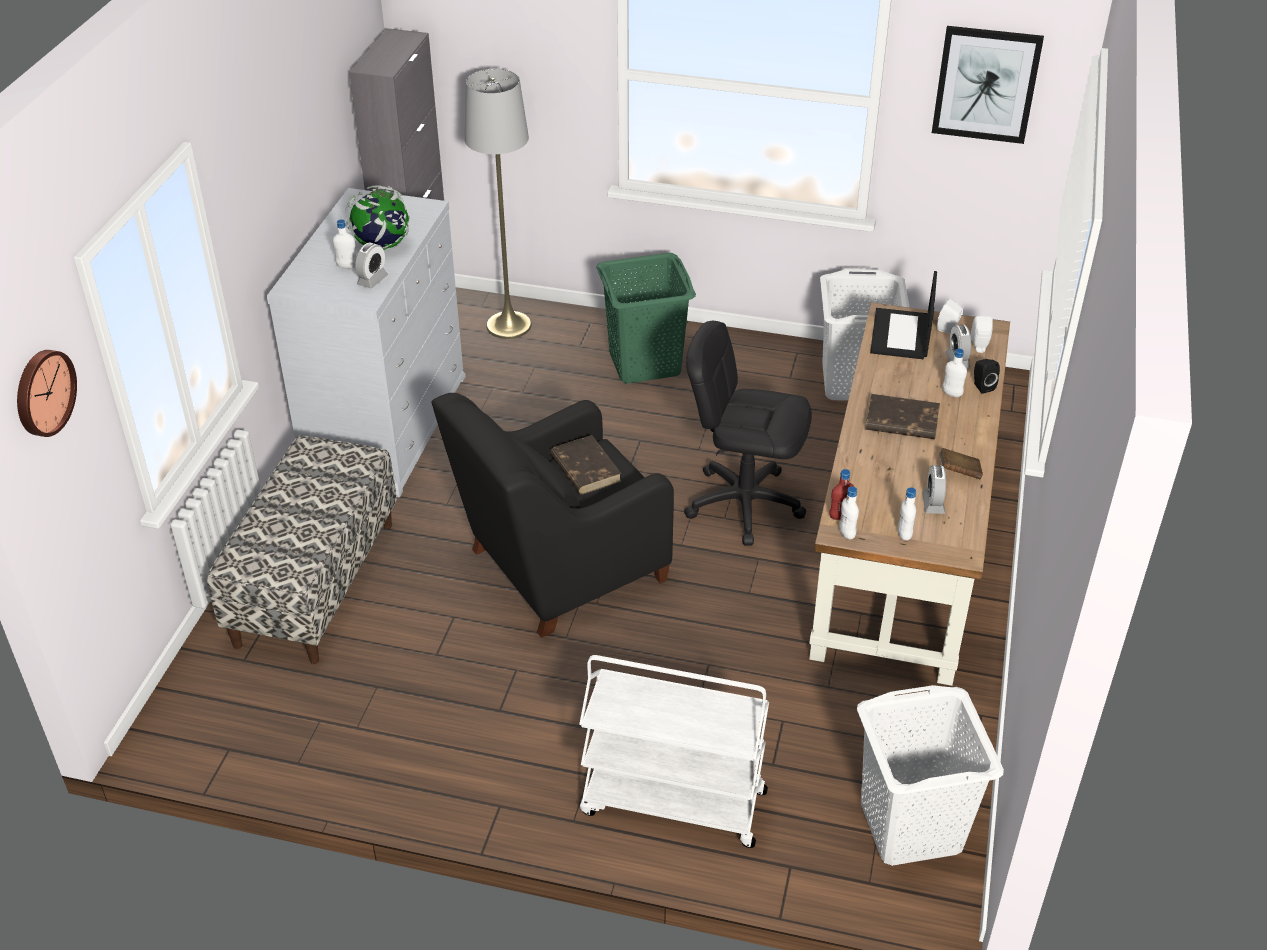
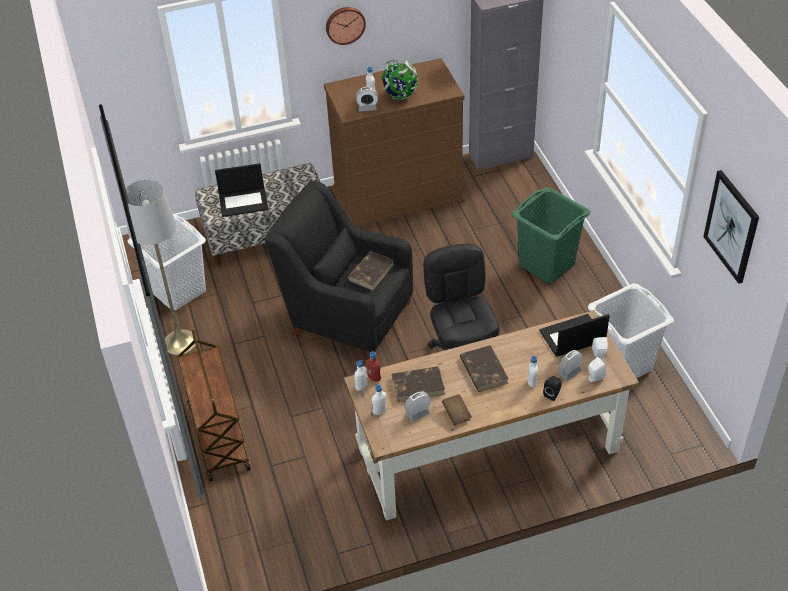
camera: 60 degrees right, 5 degrees up
(42, 392) = (111, 56): wall clock -> wall clock (345, 24)
(300, 533) = (244, 202): none -> laptop
(385, 425) = (398, 195): white dresser -> brown dresser
(508, 325) = (525, 194): grey floor lamp -> grey floor lamp (180, 342)
(672, 803) = (218, 437): white cart -> brown cart
(884, 483) = (418, 385): none -> brown book
(910, 827) = (266, 542): white laundry basket -> white laundry basket (177, 290)

